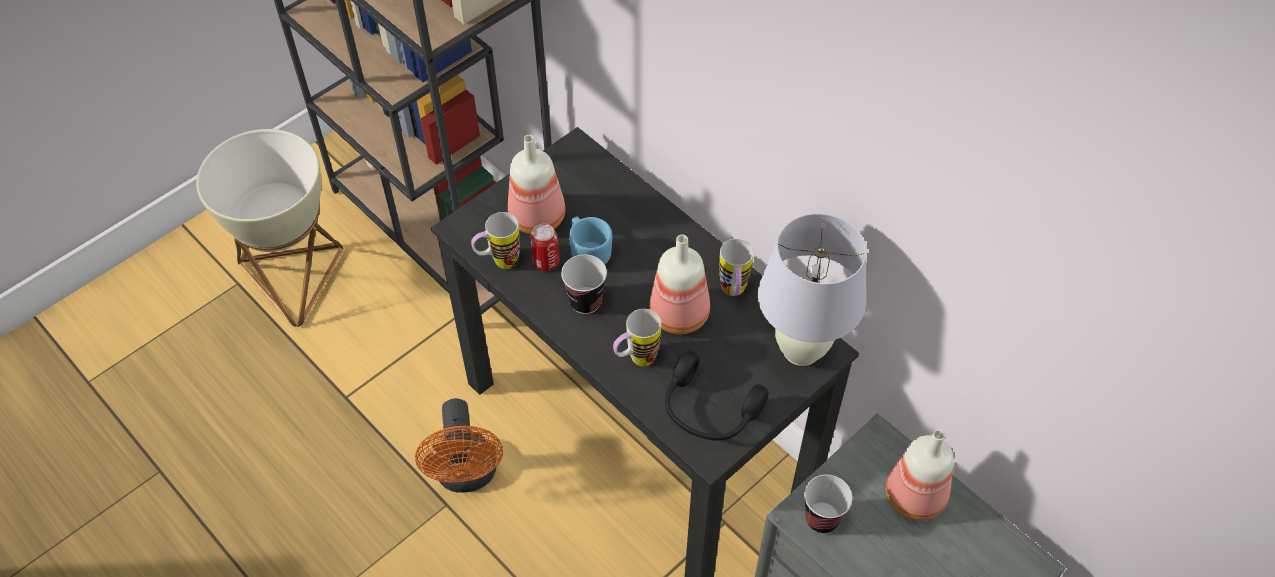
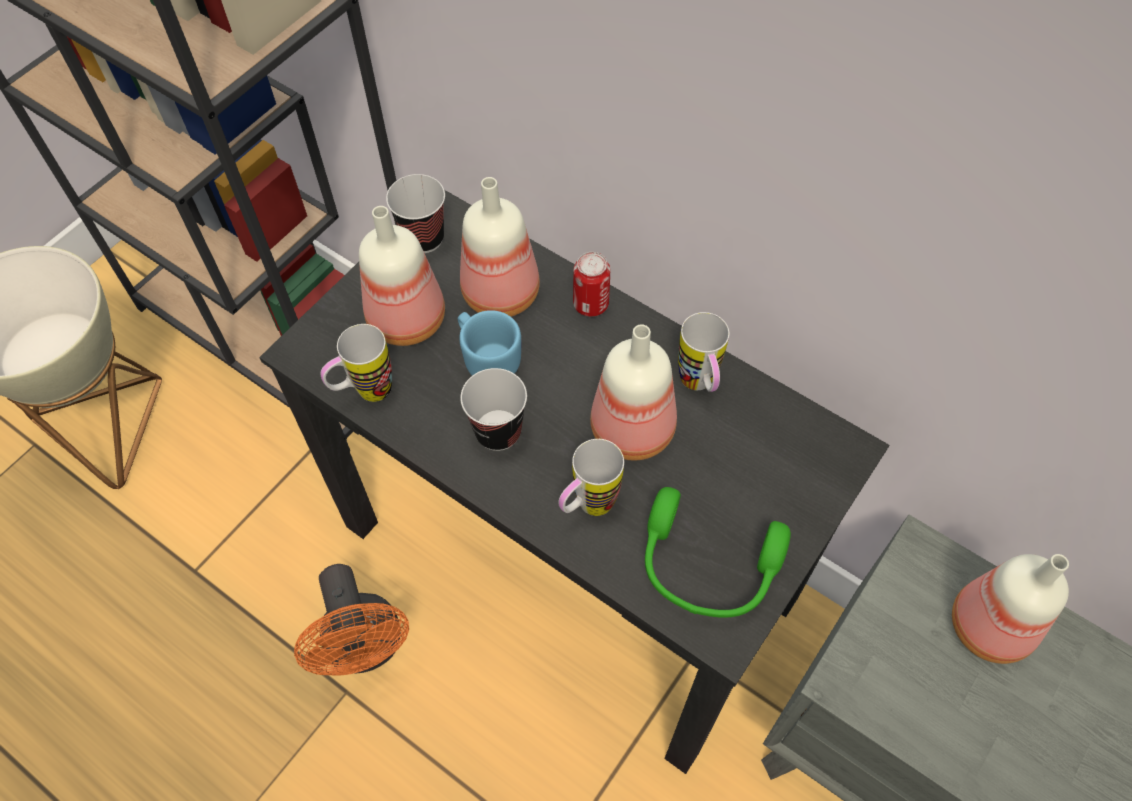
camera: 10 degrees left, 5 degrees up
(546, 262) = (431, 382): can -> can (591, 304)
(609, 208) = (503, 292): none -> bottle
(708, 411) = (706, 568): black headphones -> green headphones
(801, 350) = (812, 454): white table lamp -> none
(822, 519) = (876, 683): cup -> cup (423, 238)

